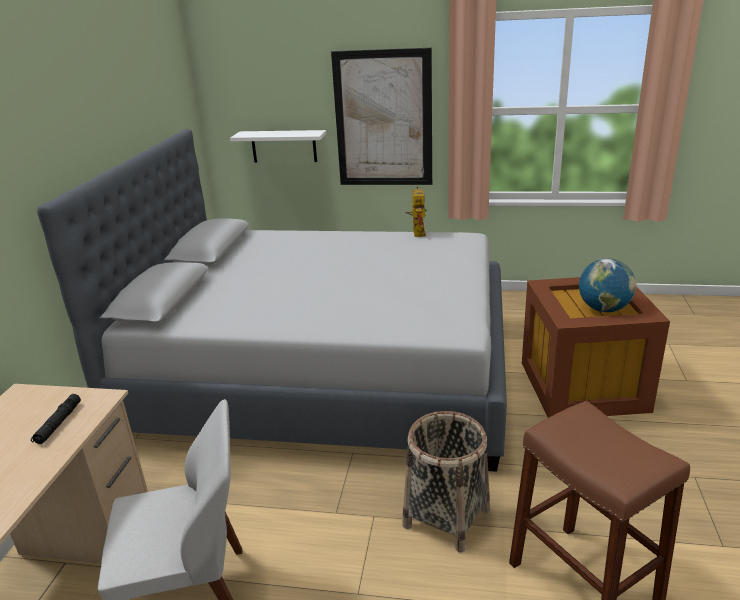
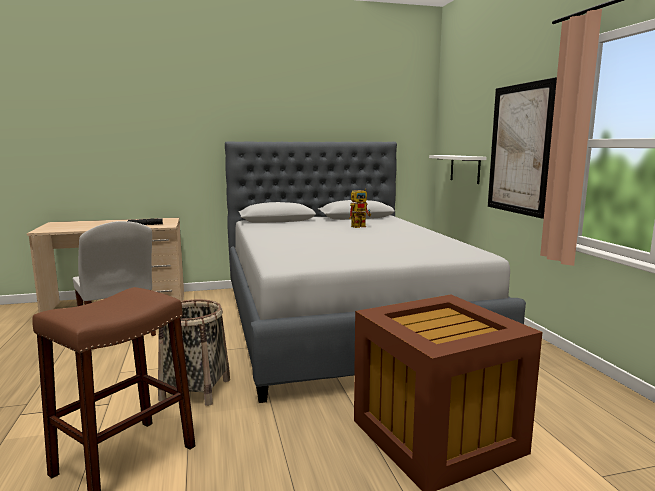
camera: 65 degrees right, 15 degrees down
(417, 232) = (462, 242): toy robot -> toy robot (360, 226)
(603, 309) = (434, 331): globe -> none

